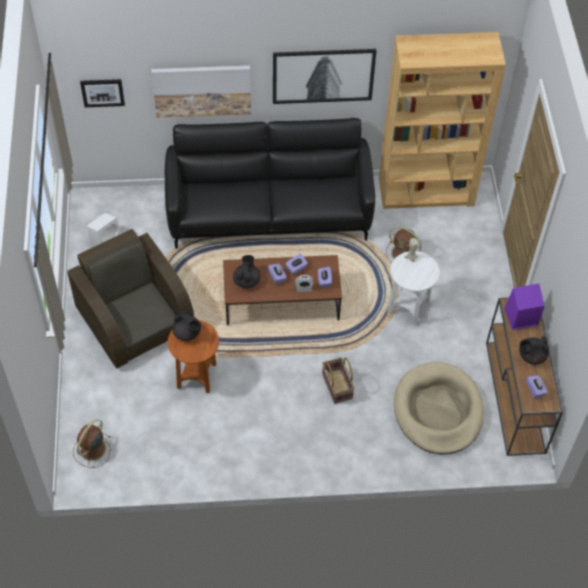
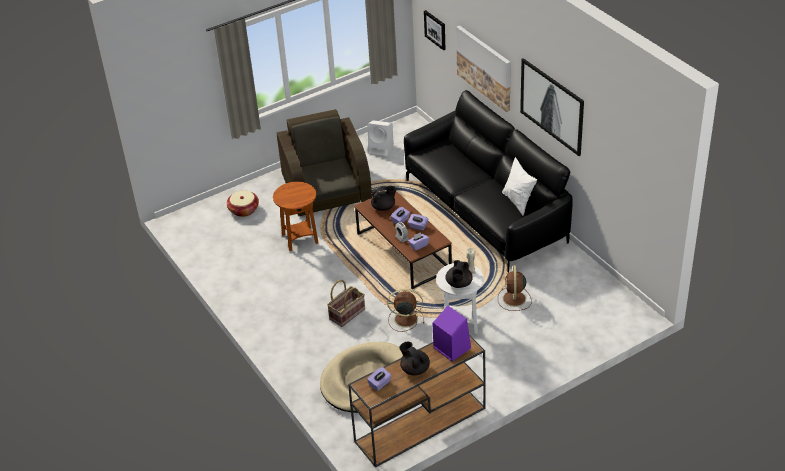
camera: 65 degrees right, 15 degrees down
(92, 450) = (202, 218): brown fan -> brown fan (404, 319)
(109, 405) = (244, 210): none -> basket
(135, 319) = (326, 189): brown armchair -> brown armchair turned 45 degrees counterclockwise
(187, 333) = (299, 189): black teapot -> black teapot (459, 284)
(323, 179) = (518, 202): none -> white pillow
(426, 192) = (595, 286): brown bookcase -> none

